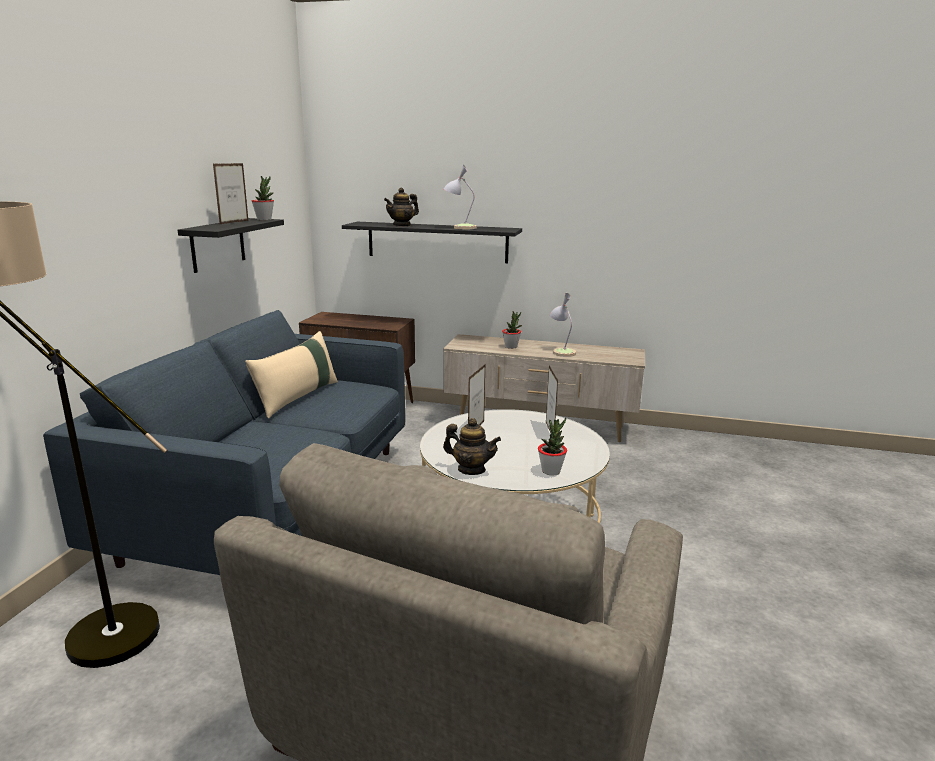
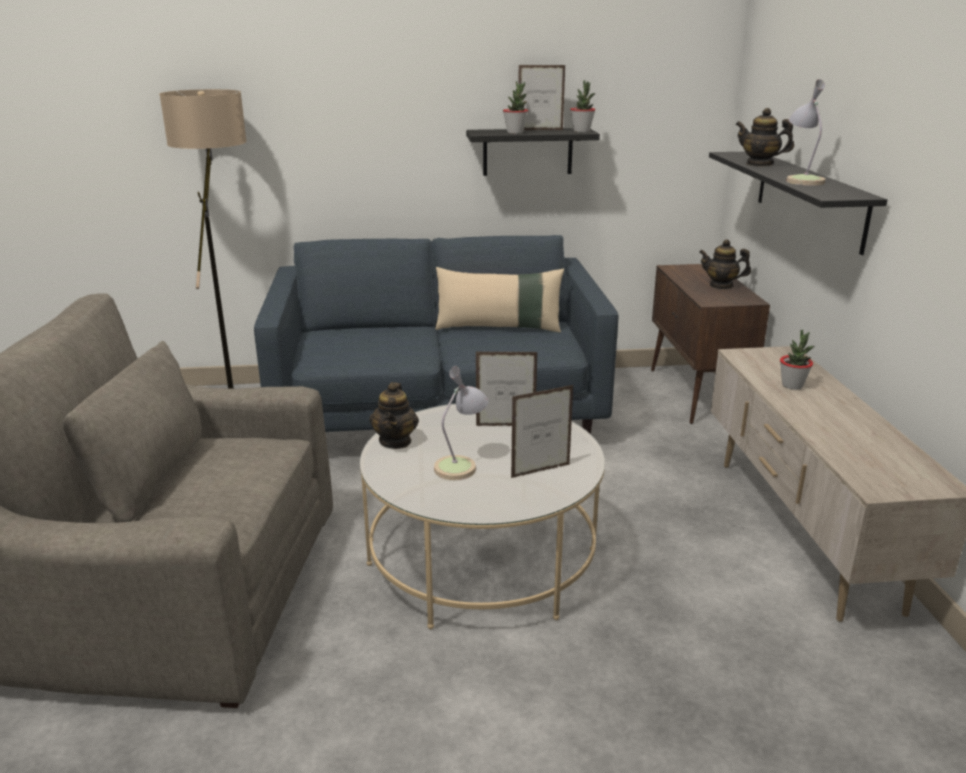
camera: 70 degrees right, 5 degrees up
(367, 319) = (721, 286): none -> teapot
(551, 471) = (420, 487): potted plant -> potted plant (515, 132)
(561, 351) = (828, 423): table lamp -> table lamp (462, 465)

